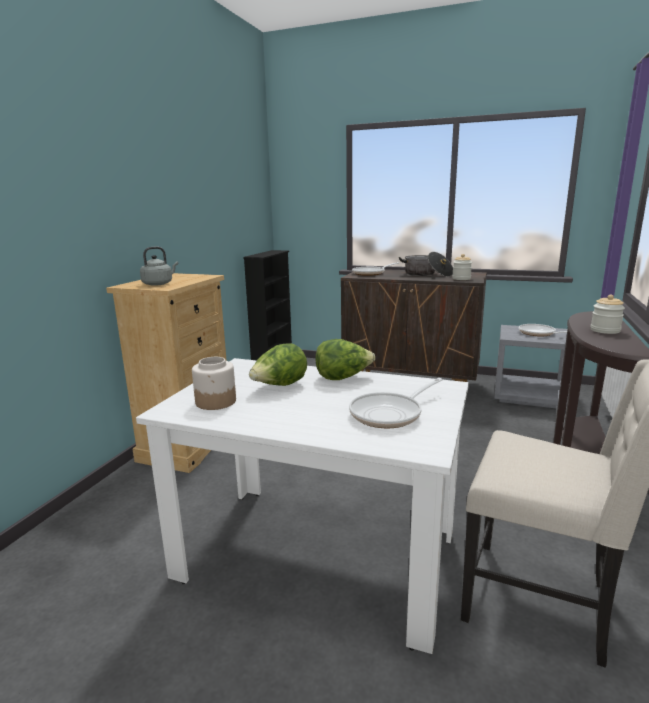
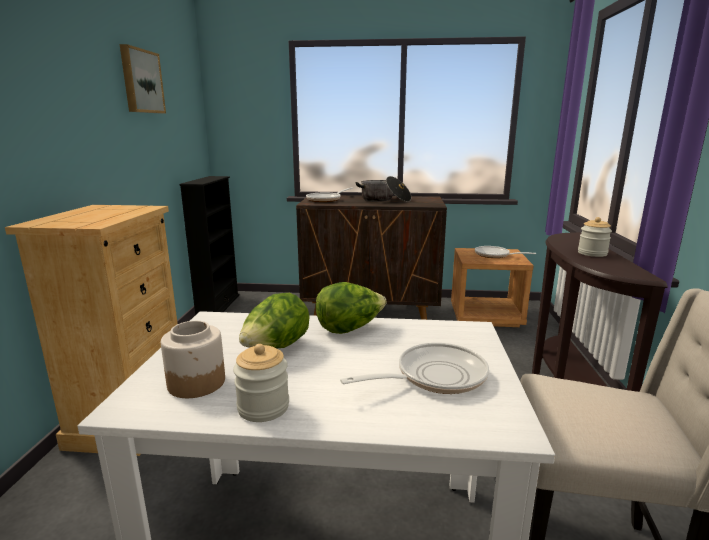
camera: 15 degrees left, 0 degrees up
(159, 284) = (84, 219): grey kettle -> none
(214, 170) = (141, 81): none -> picture
(390, 414) = (434, 376): frying pan -> frying pan turned 150 degrees counterclockwise
(461, 279) = (422, 203): jar -> jar (263, 407)
(529, 396) = (486, 316): grey nightstand -> brown nightstand

